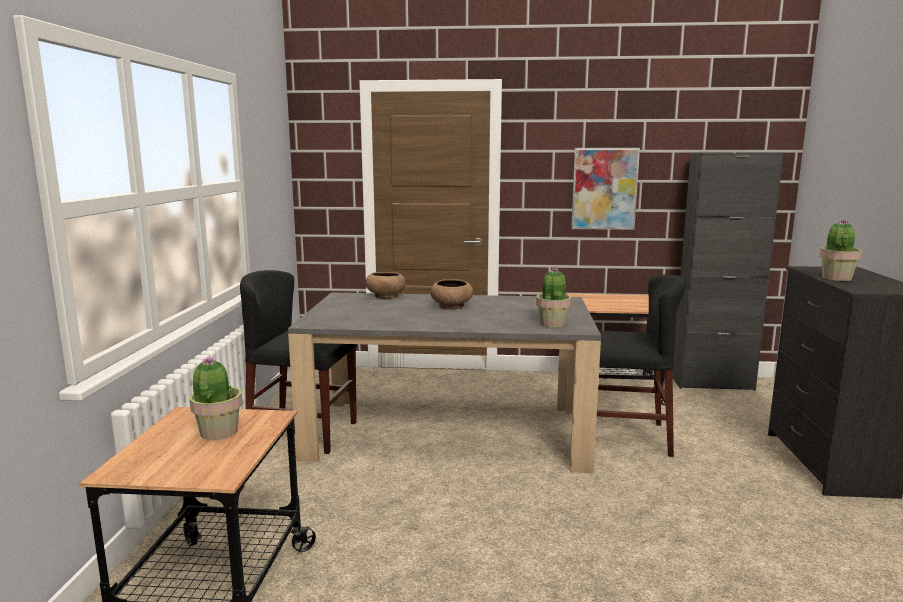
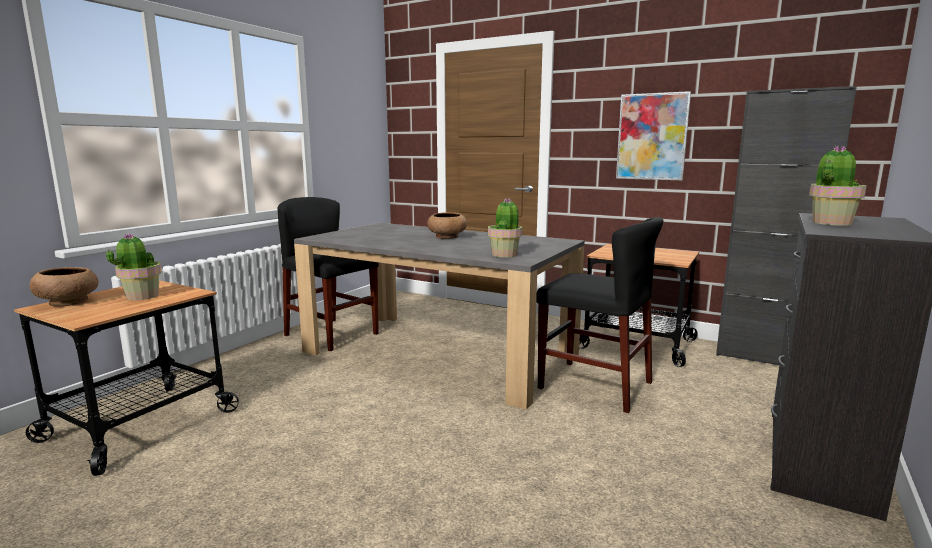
camera: 25 degrees right, 0 degrees up
(385, 296) = (412, 227): brown bowl -> brown bowl (69, 302)

